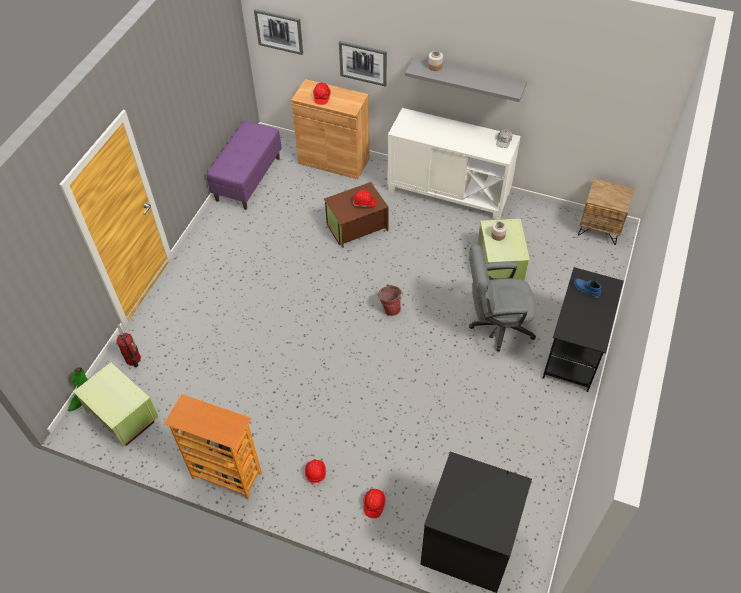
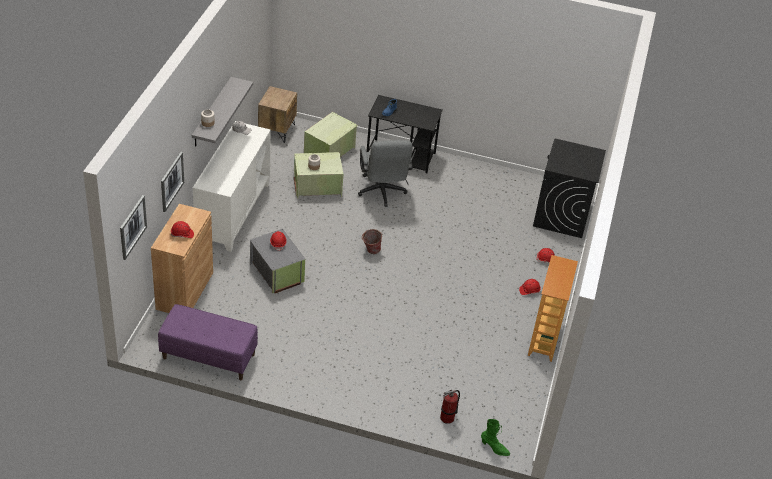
camera: 100 degrees left, 10 degrees down
(121, 415) = (505, 416): green storage box -> green storage box (330, 151)
(356, 226) = (276, 273): brown storage box -> grey storage box

